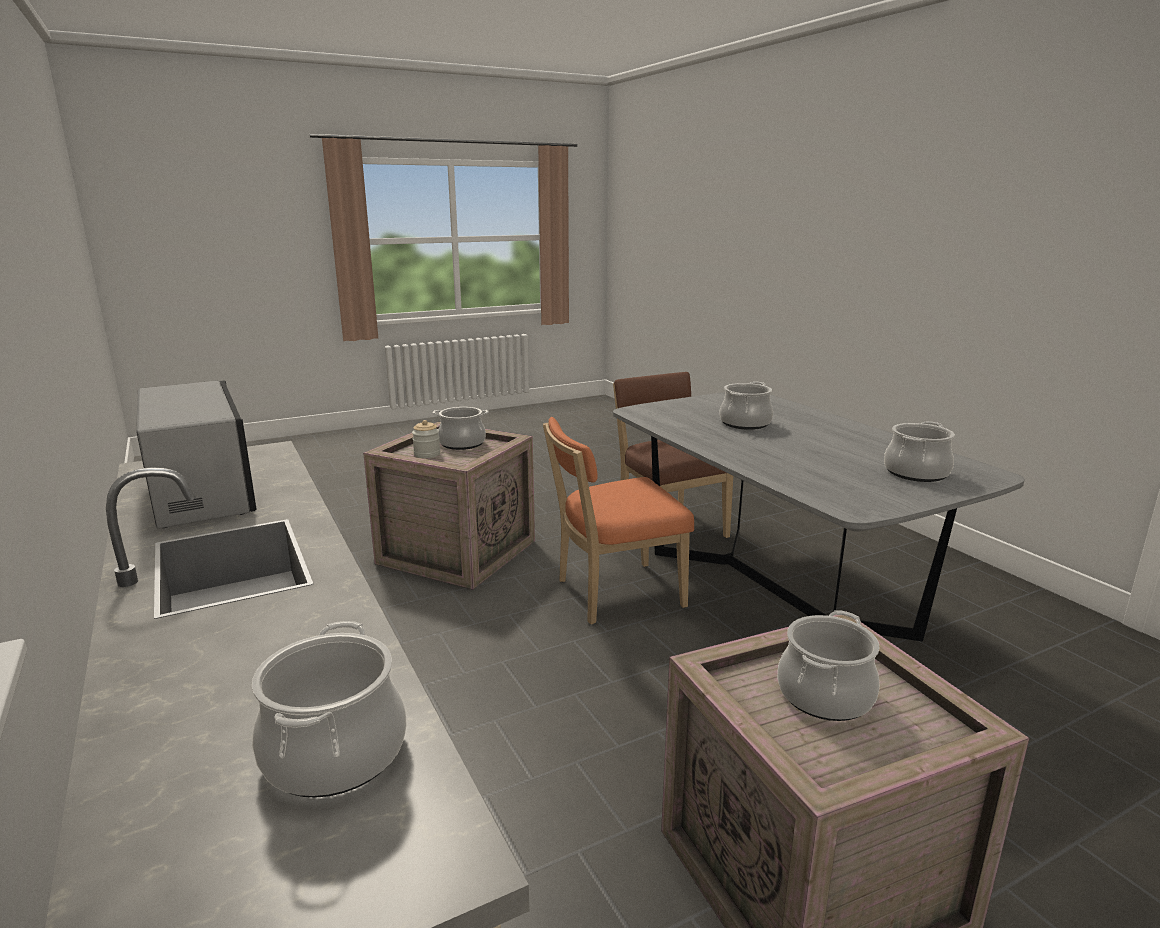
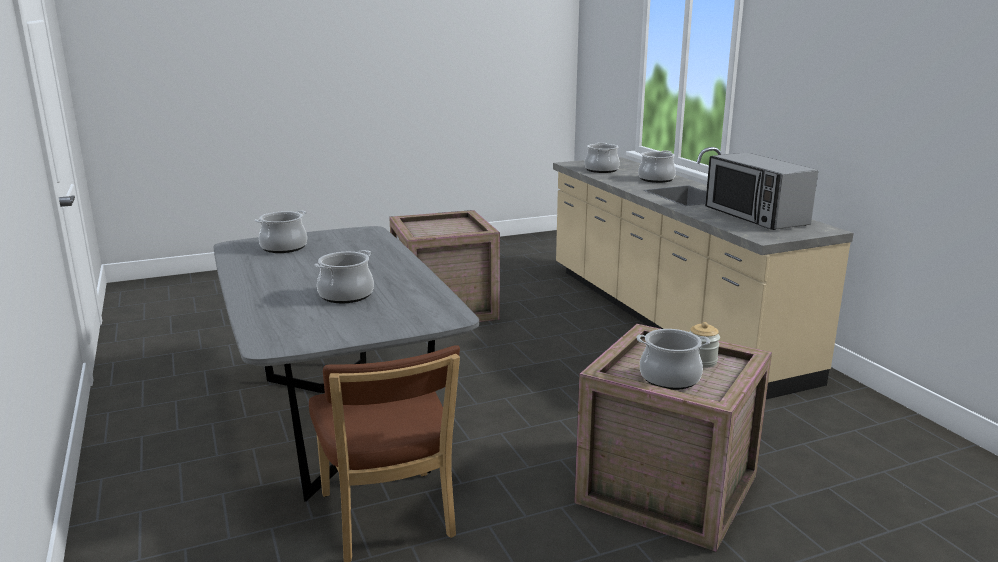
camera: 175 degrees left, 0 degrees up
(613, 594) = (491, 427): orange chair -> none
(824, 695) = (443, 229): cooking pot -> cooking pot (656, 179)

